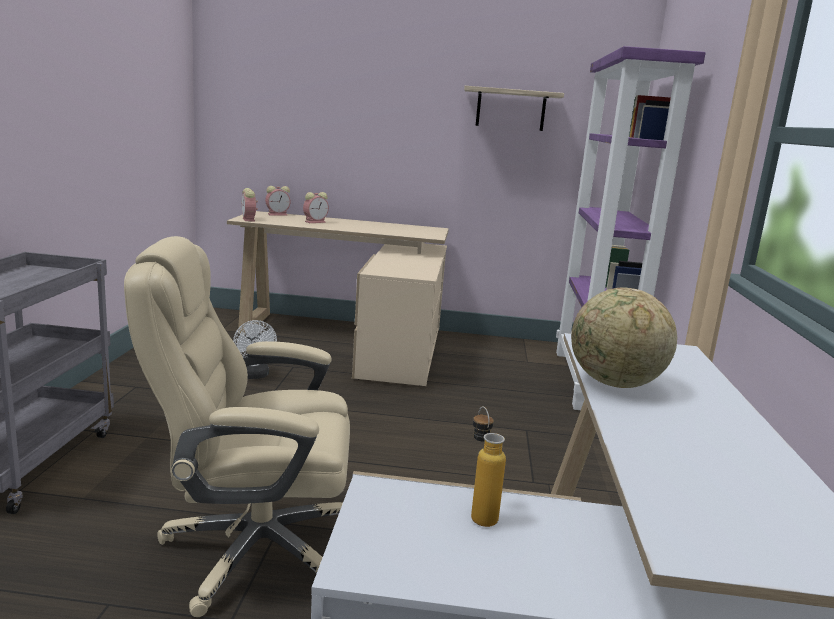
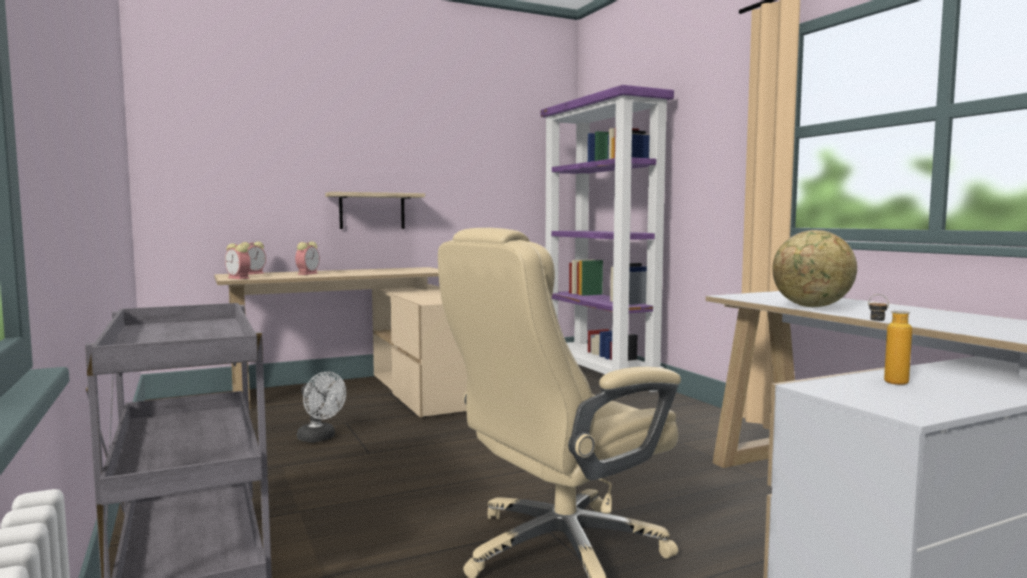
camera: 30 degrees left, 10 degrees down
(510, 109) = (472, 152): shelf -> shelf (372, 211)

